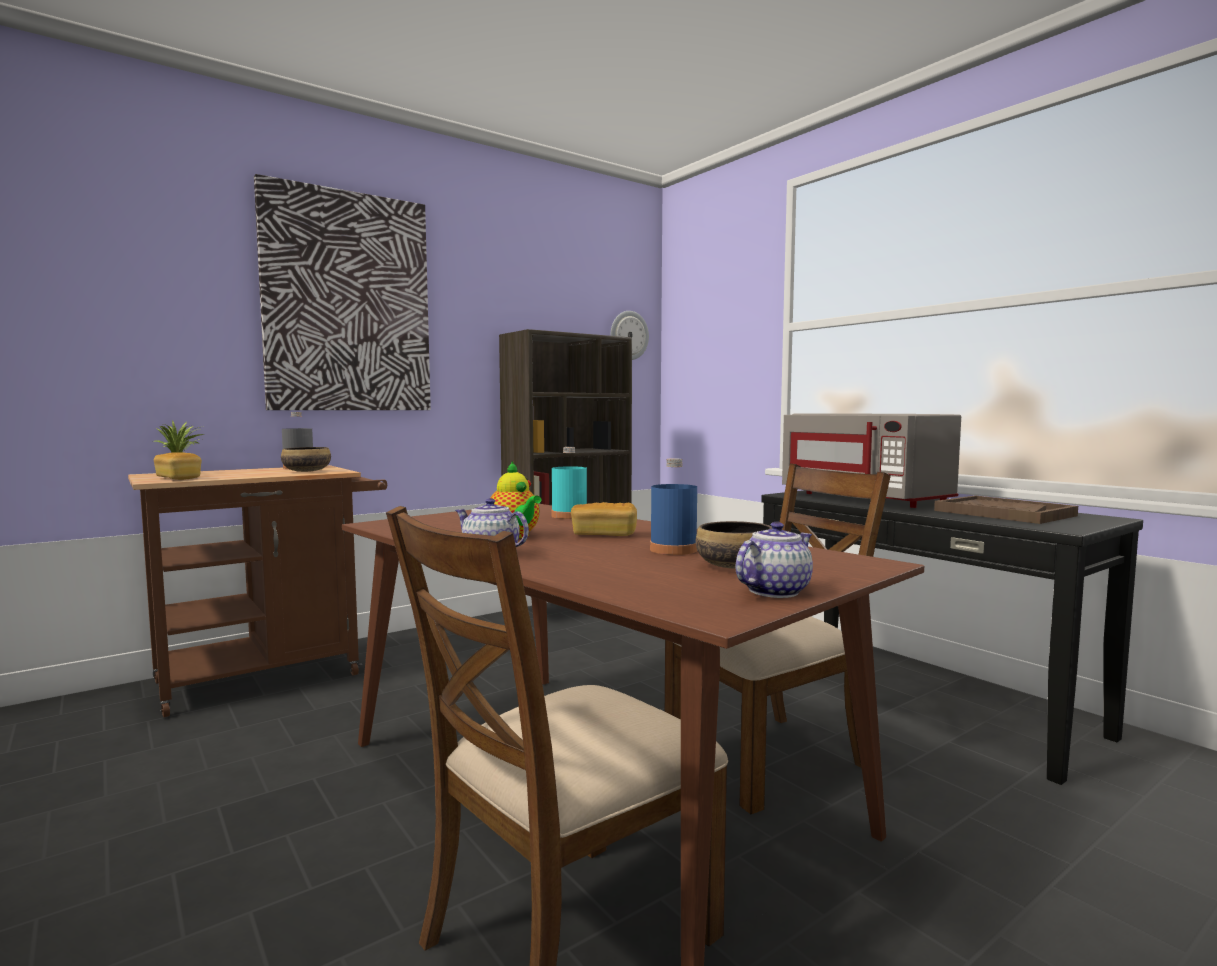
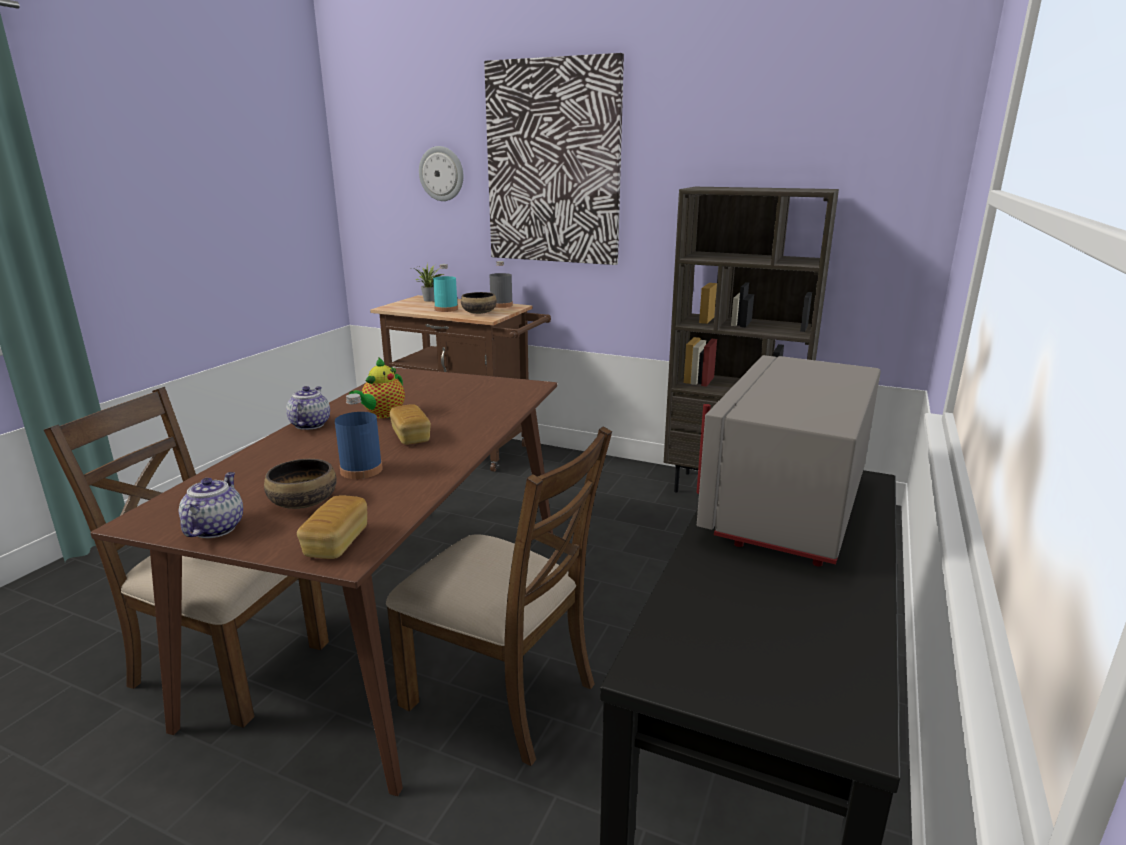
camera: 60 degrees right, 15 degrees up
(178, 478) = (404, 307): bread -> bread (336, 543)
(569, 516) = (493, 408): turquoise bottle -> turquoise bottle (446, 309)
(628, 335) = (898, 177): wall clock -> wall clock (442, 173)
(774, 591) = (215, 528): teapot -> teapot turned 105 degrees counterclockwise
(1003, 513) = (770, 617): brown tray -> none

